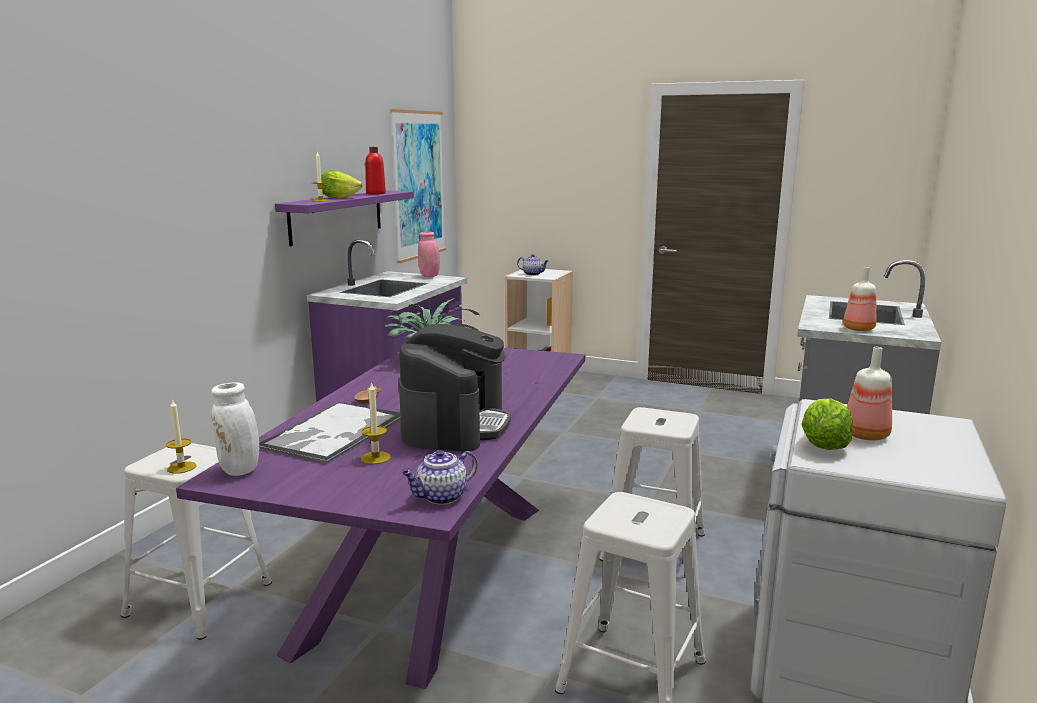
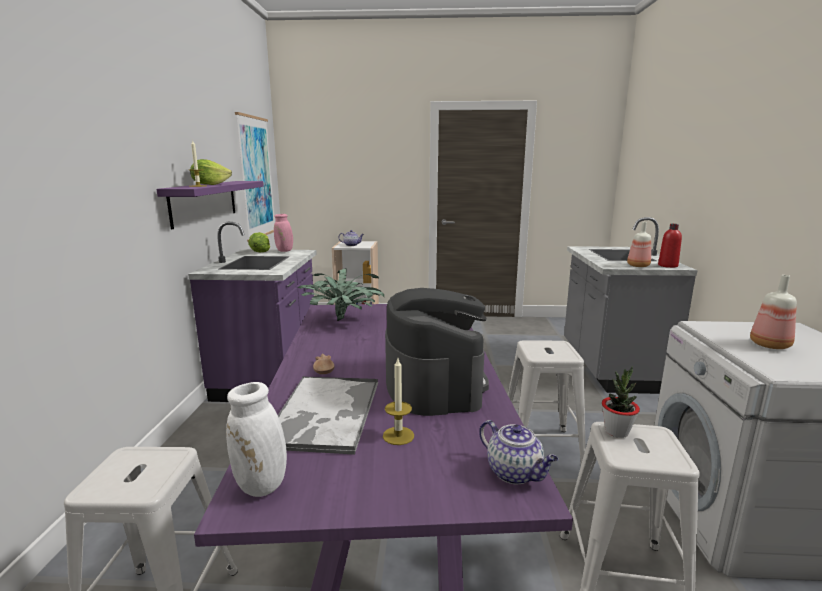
camera: 20 degrees left, 0 degrees up
(181, 467) = (144, 484): candle -> none
(375, 193) = (235, 182): red bottle -> red bottle (667, 266)
(441, 497) = (515, 473): teapot -> teapot turned 75 degrees counterclockwise
(628, 502) = (616, 431): none -> potted plant
(823, 445) = (761, 358): lettuce -> lettuce (260, 252)

